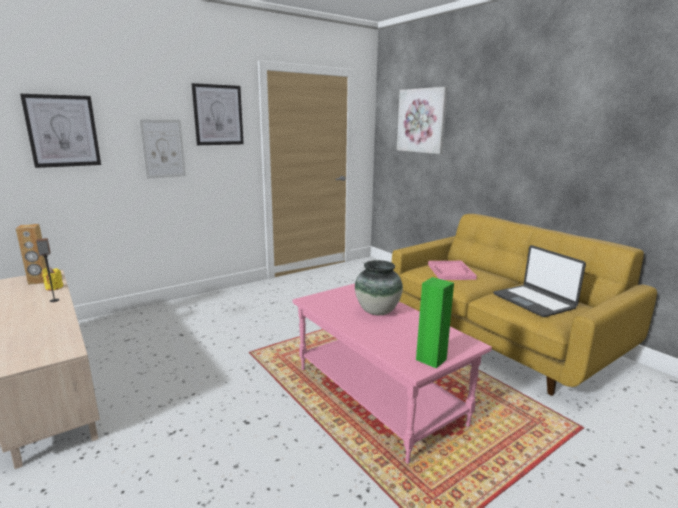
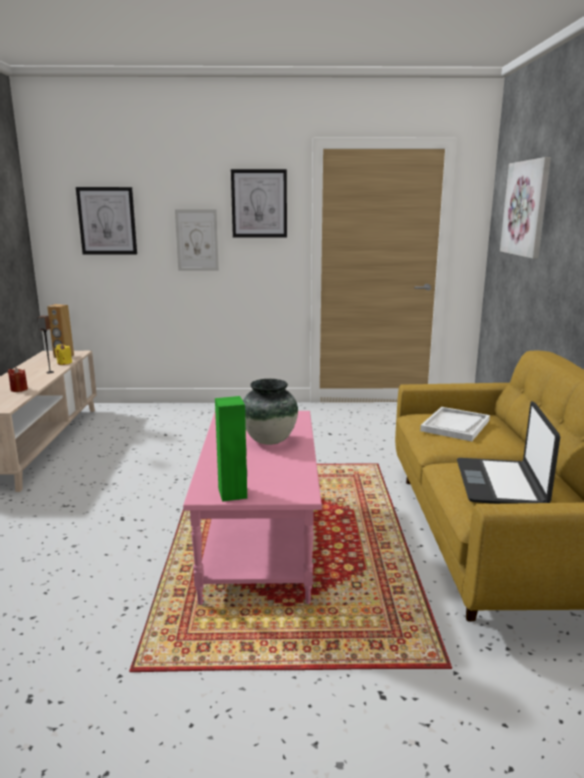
camera: 35 degrees right, 0 degrees up
(49, 327) = (19, 389): none -> red candle
(451, 272) = (455, 426): pink tray -> white tray

